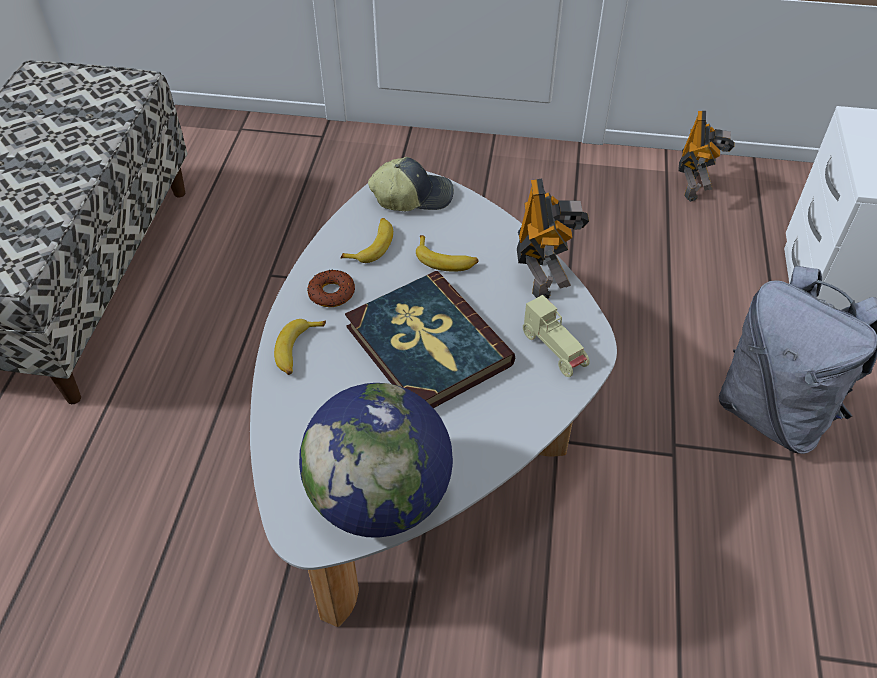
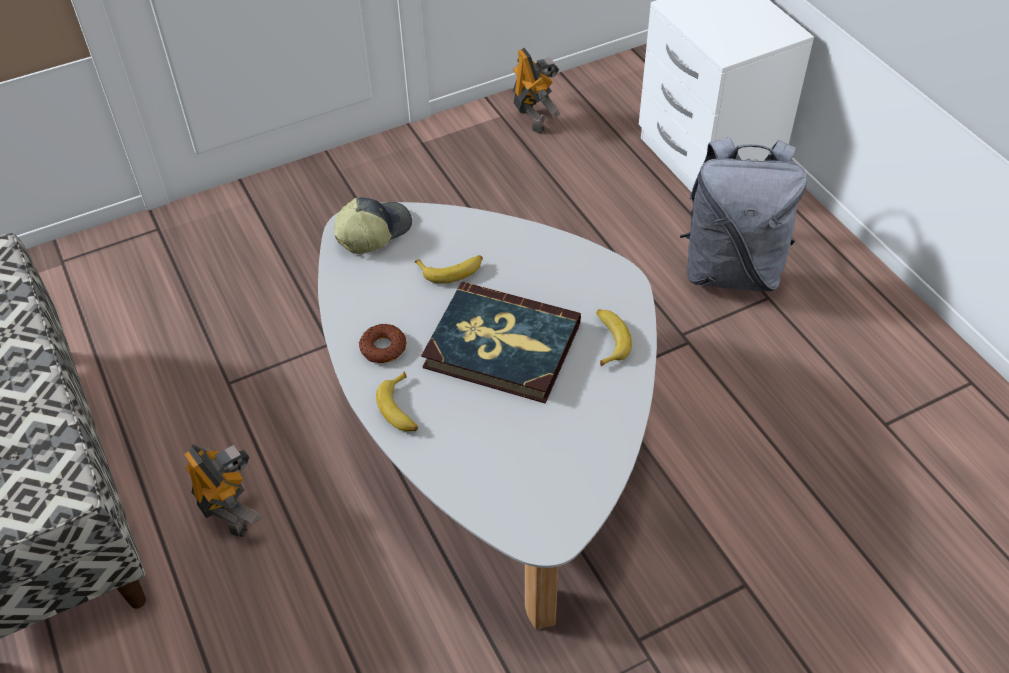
camera: 35 degrees left, 0 degrees up
(372, 245) = (378, 291): banana -> banana (608, 340)
(380, 498) = (575, 478): globe -> none
(542, 276) = (539, 244): toy robot -> toy robot (231, 512)
(555, 350) = (599, 296): beige toy car -> none

